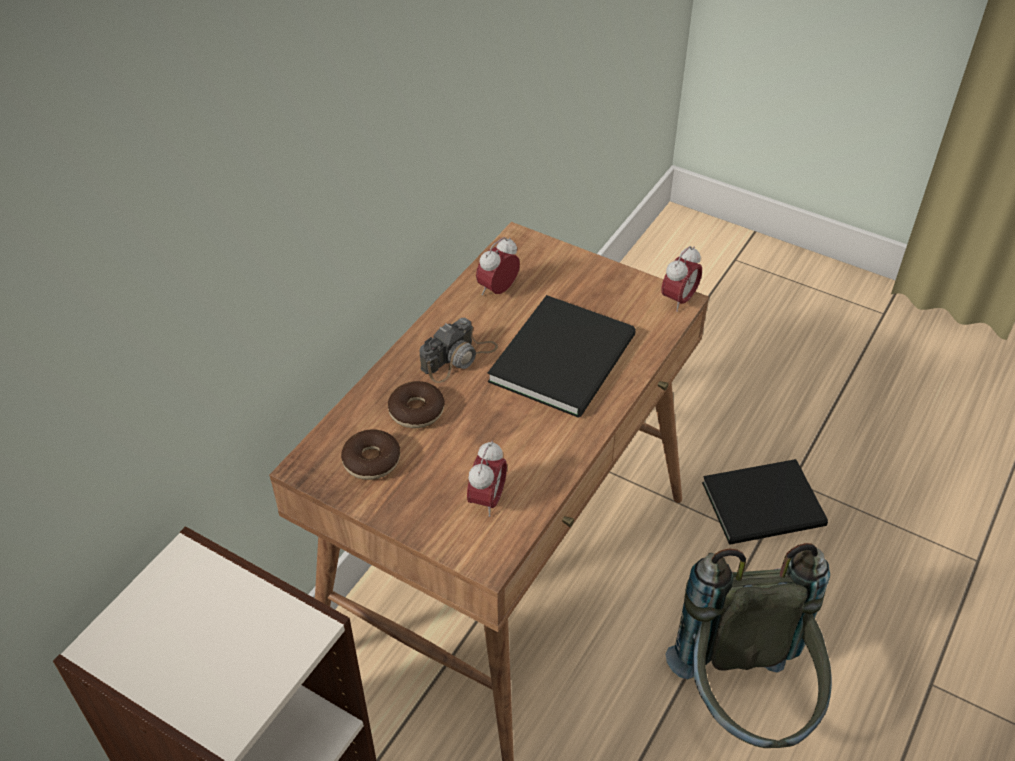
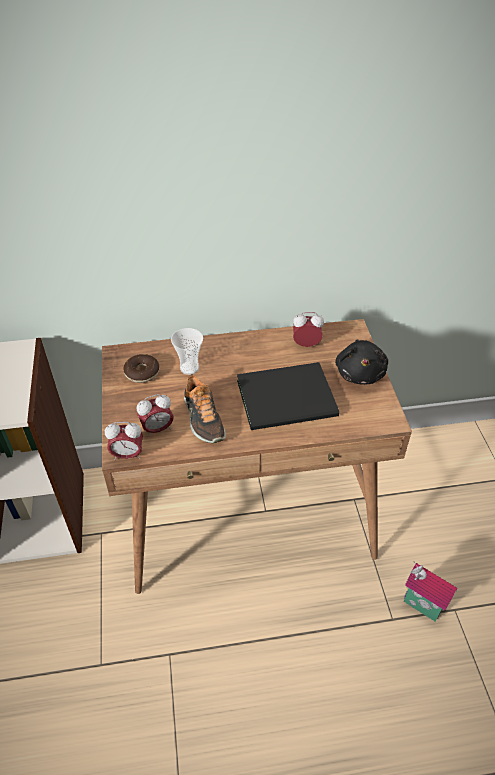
camera: 50 degrees right, 0 degrees up
(416, 411) = (189, 368): donut -> cup
(459, 358) = (241, 360): camera -> none
(516, 448) = (203, 419): none -> shoe
(589, 278) = (360, 373): none -> black plush toy
(678, 300) = (391, 419): alarm clock -> alarm clock (127, 455)
(745, 704) = (272, 684): grey backpack -> none
(767, 506) = (421, 607): black book -> toy house

